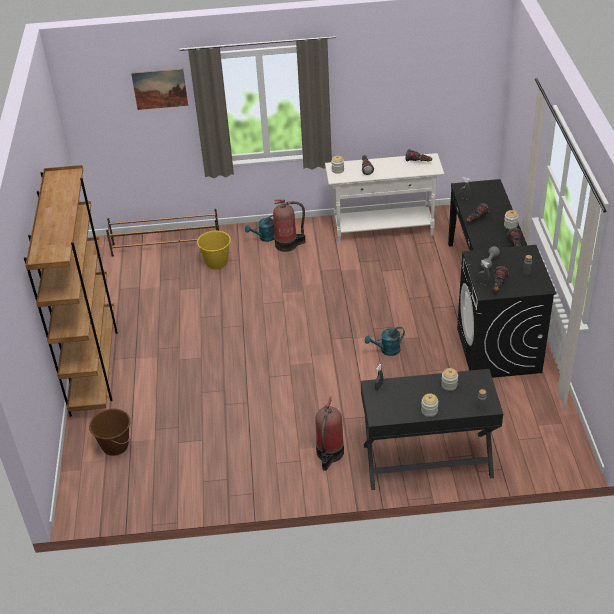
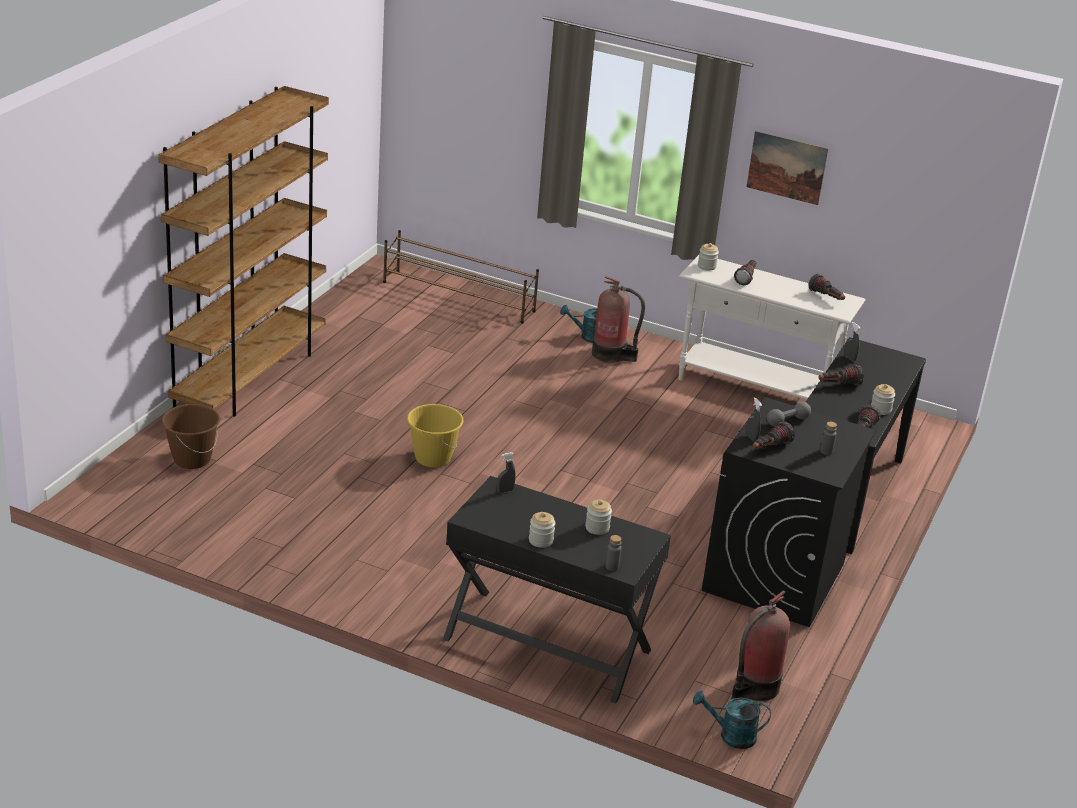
camera: 25 degrees right, 10 degrees down
(160, 89) = (511, 69): picture -> picture (787, 167)
(216, 263) = (500, 337): yellow bucket -> yellow bucket (432, 458)
(329, 454) = (431, 580): fire extinguisher -> fire extinguisher (754, 688)
(387, 350) = (620, 512): turquoise watering can -> turquoise watering can (730, 736)

